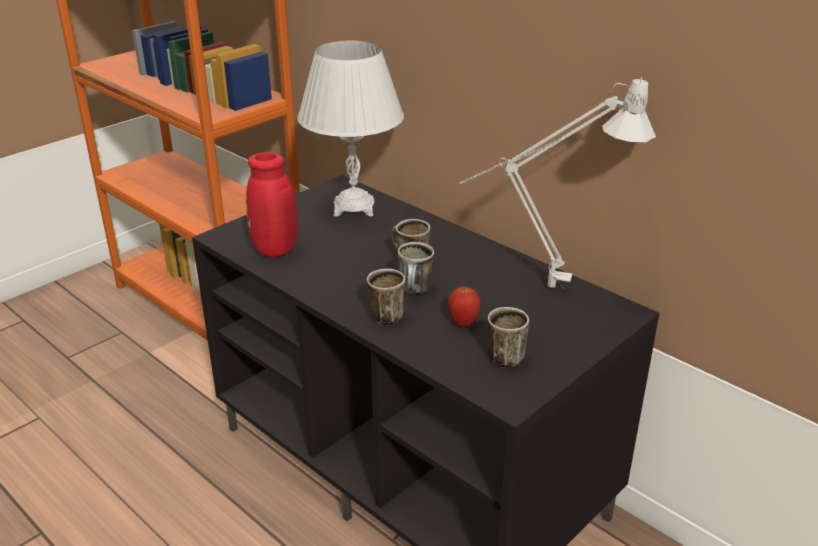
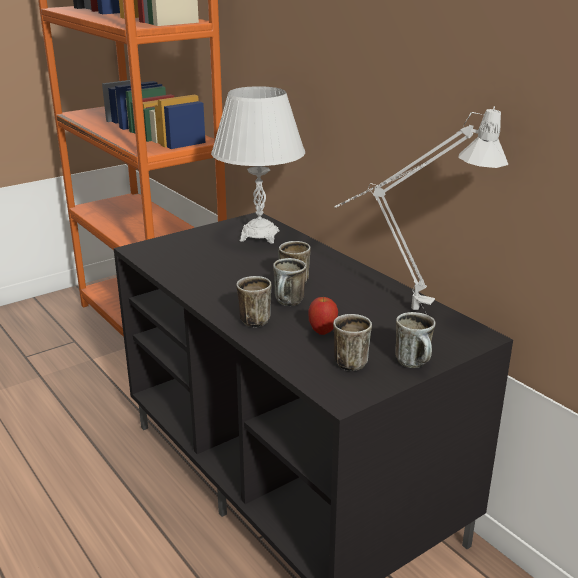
camera: 10 degrees right, 5 degrees down
(275, 252) = (178, 264): red vase -> none
(572, 352) = (416, 364): none -> mug

